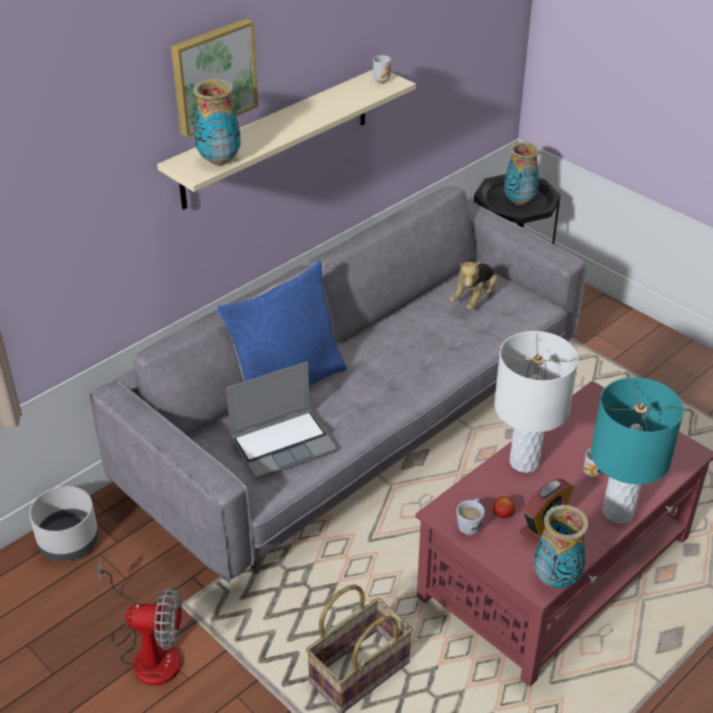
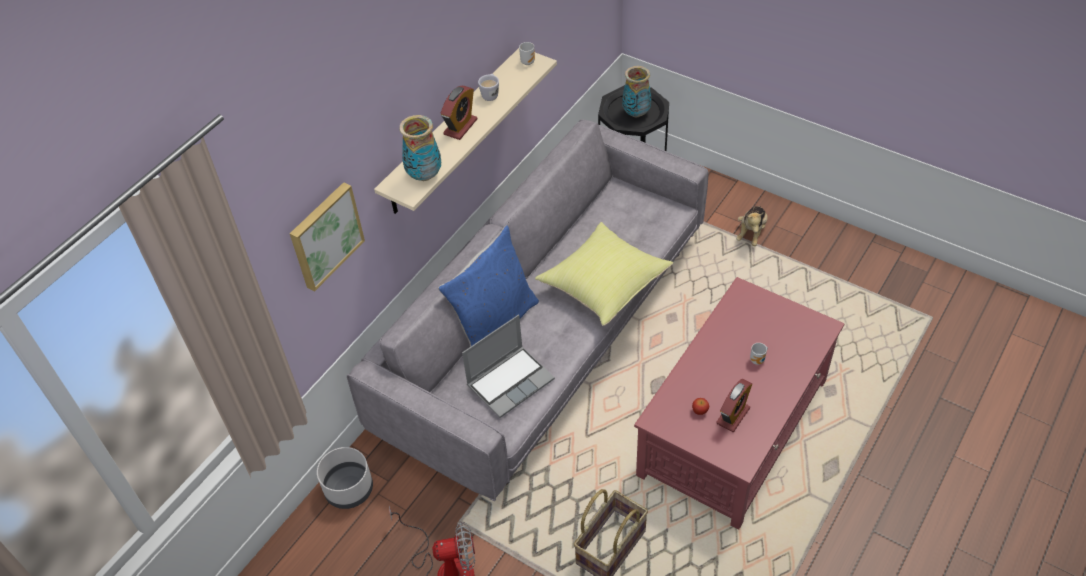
camera: 10 degrees left, 10 degrees up
(212, 76) = (406, 107): picture -> picture (325, 235)
(280, 124) = (460, 127): none -> alarm clock
(430, 365) = (604, 284): none -> yellow pillow
(470, 524) = (678, 425): white mug -> white mug (490, 94)
(474, 298) = (621, 212): plush toy -> plush toy (751, 232)
(524, 462) = (704, 361): white table lamp -> none
(555, 579) = (752, 457): vase -> none
(618, 512) = (784, 390): turquoise table lamp -> none

